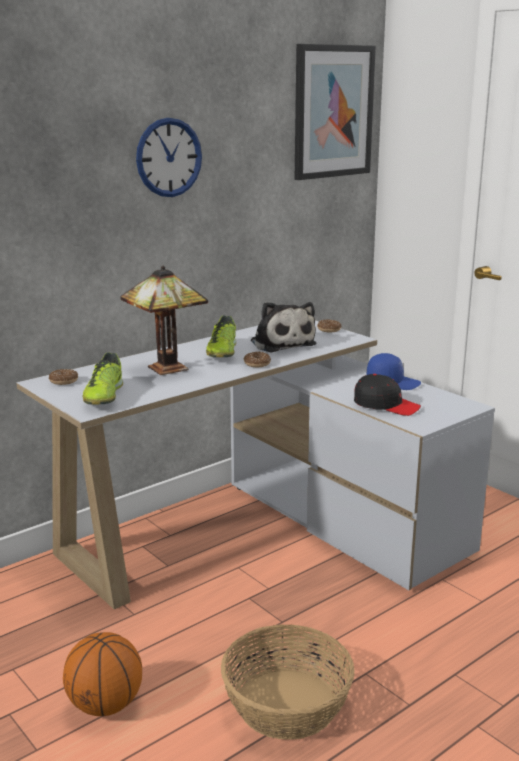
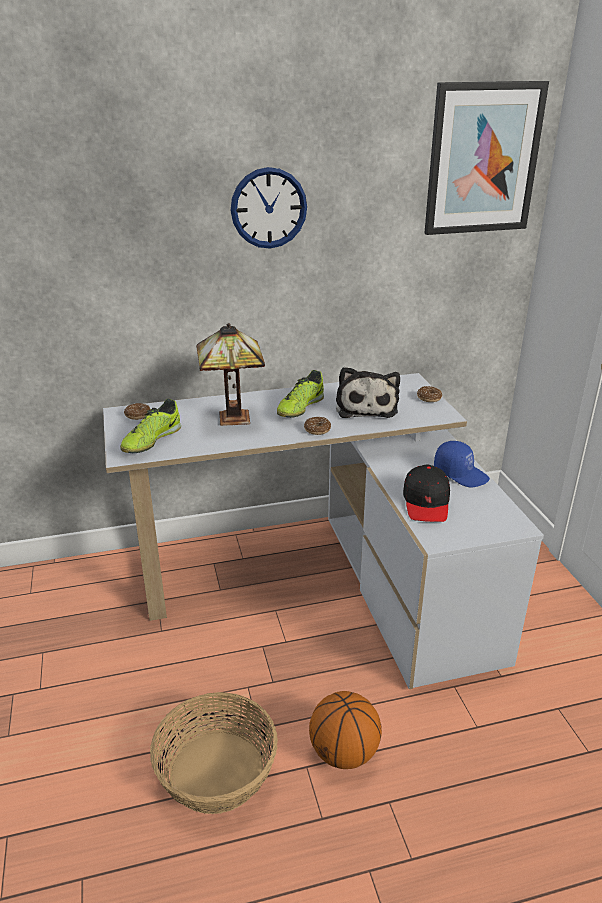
camera: 25 degrees right, 10 degrees up
(105, 705) = (81, 713): basketball -> basketball (344, 753)
(386, 405) = (426, 502): black cap -> black cap turned 45 degrees clockwise

